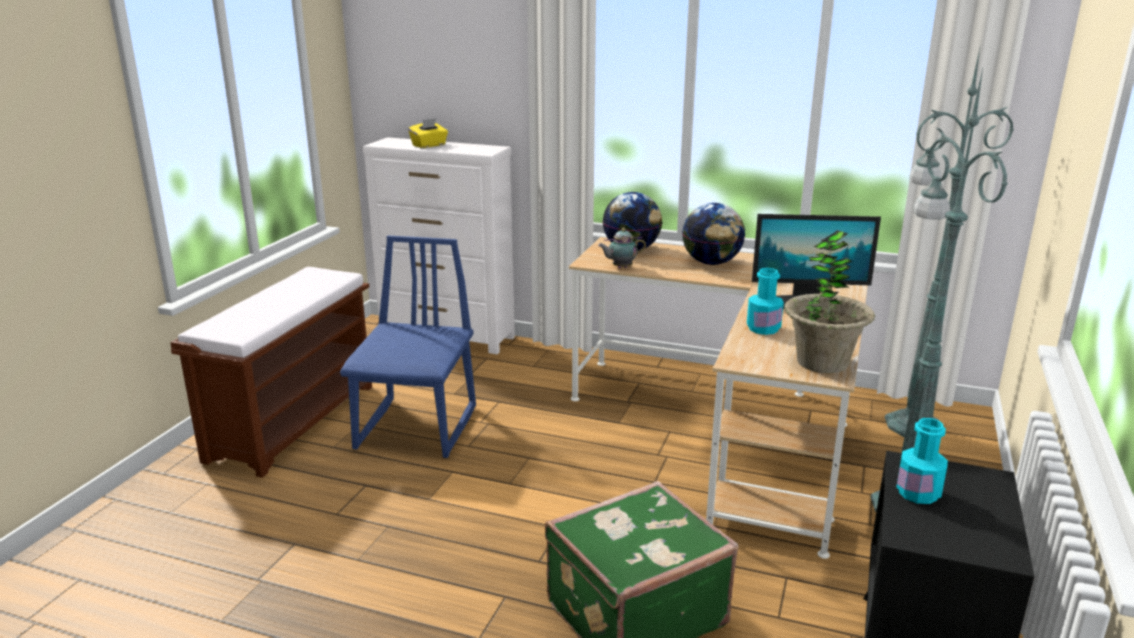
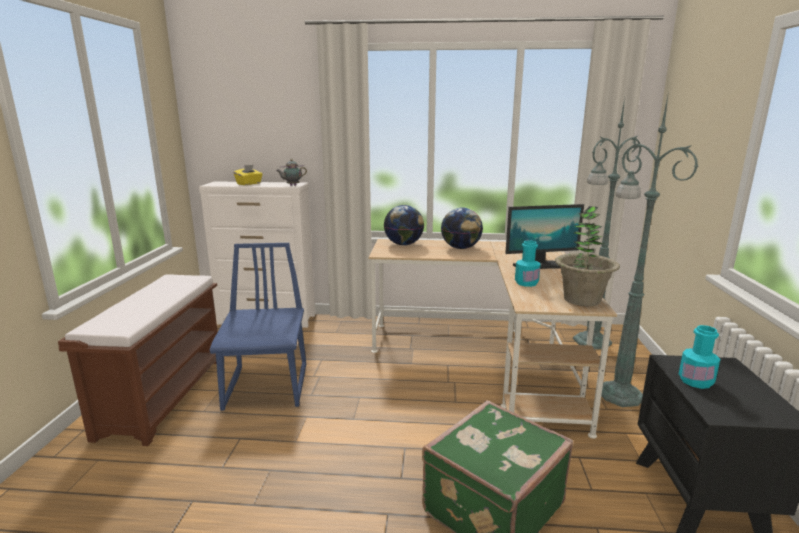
camera: 15 degrees left, 5 degrees down
(620, 267) = (404, 255): teapot -> teapot (292, 185)

